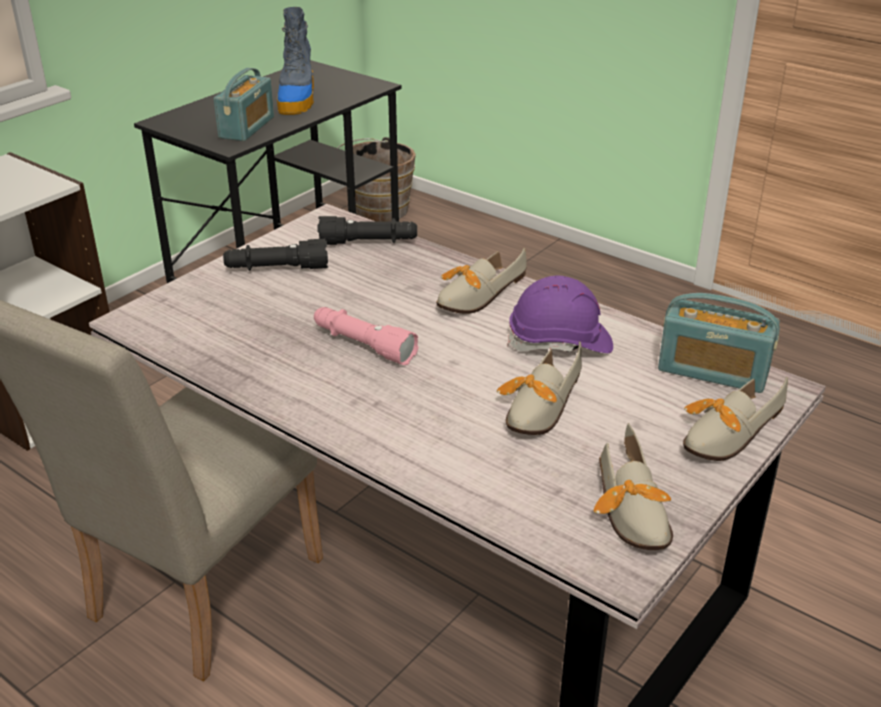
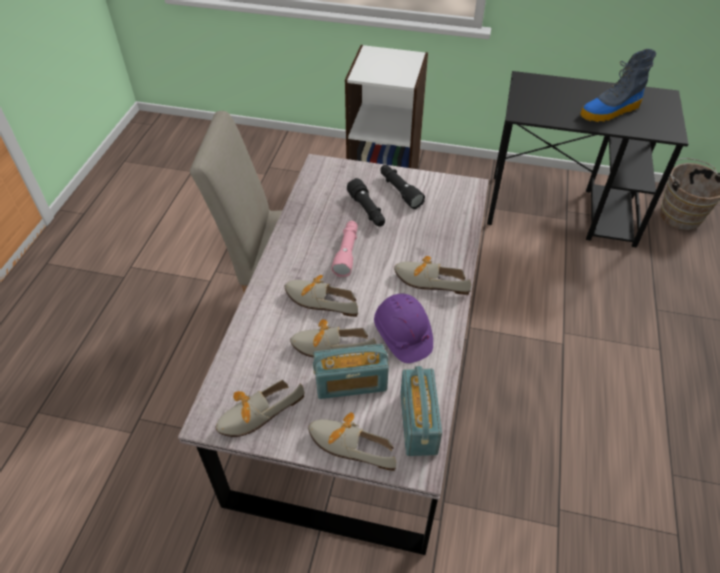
camera: 65 degrees right, 15 degrees up
(247, 127) = (549, 110): radio -> radio (351, 383)
(368, 243) = (455, 213): black flashlight -> black flashlight (367, 210)
(440, 395) = (318, 300): none -> shoe

